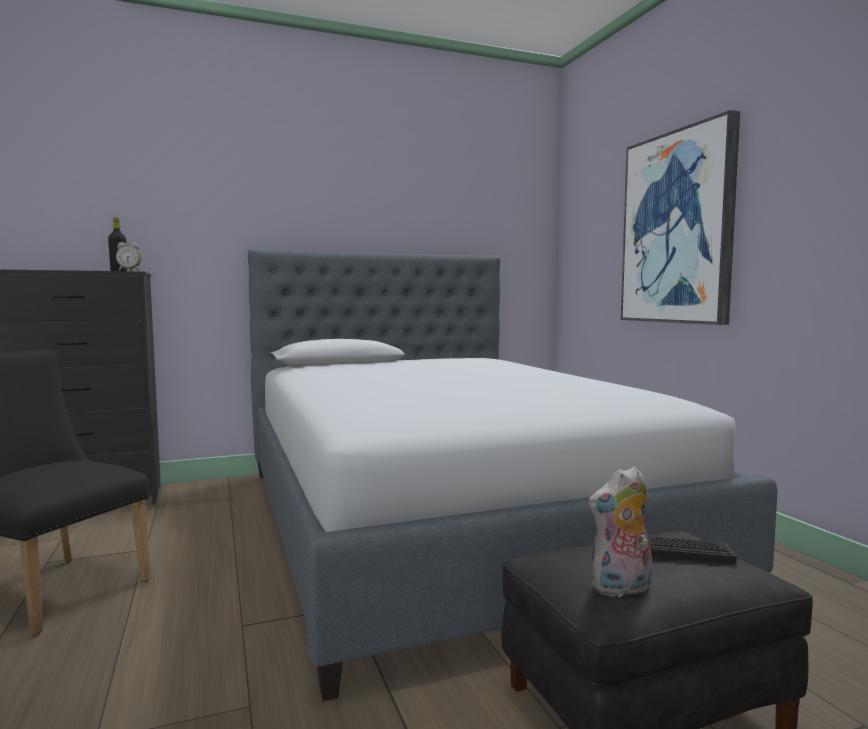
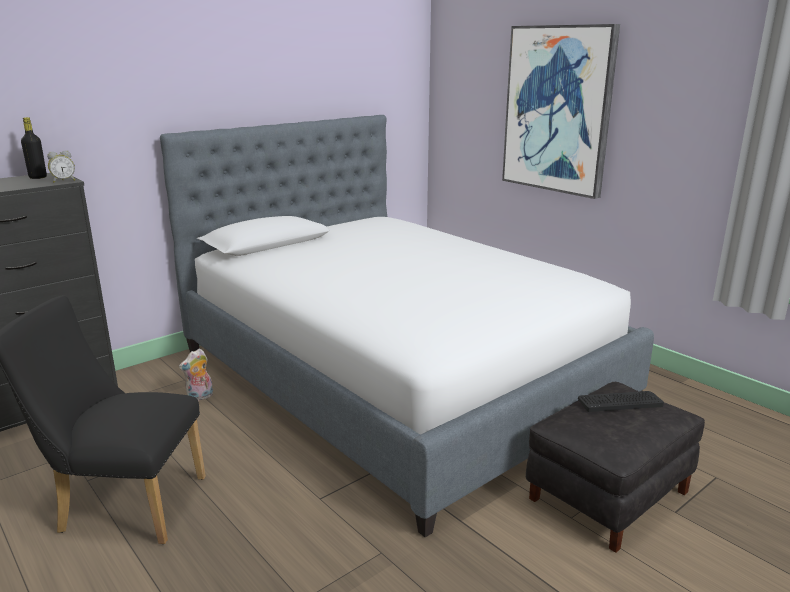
camera: 20 degrees left, 15 degrees up
(621, 589) = (617, 438): plush toy -> plush toy (200, 397)

